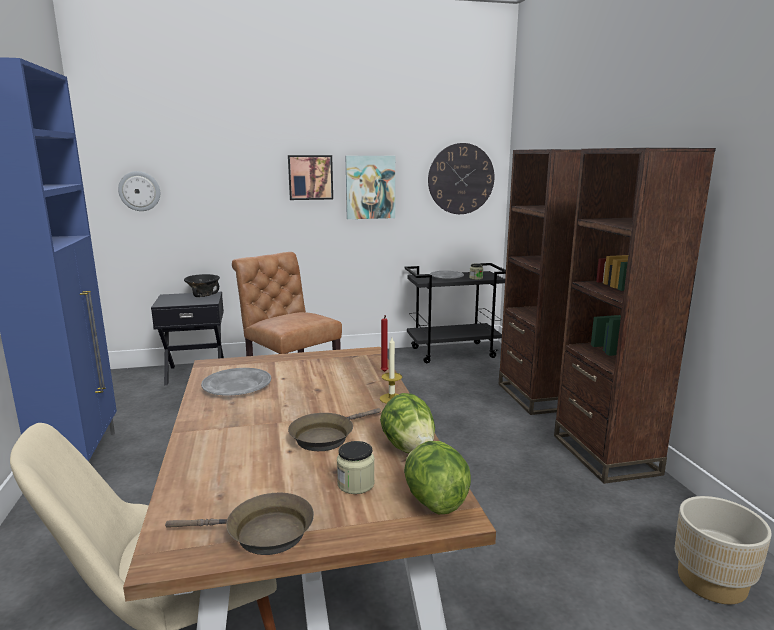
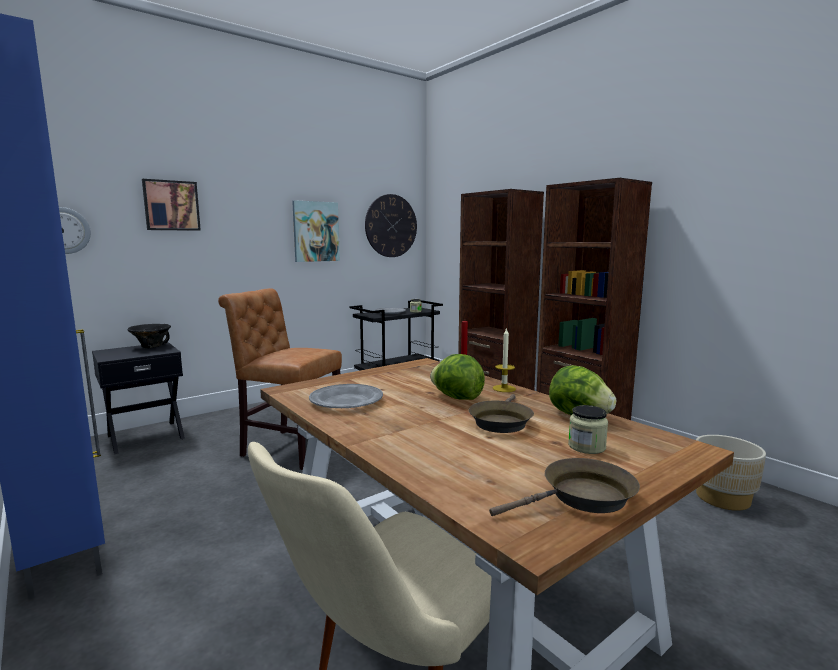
camera: 25 degrees left, 5 degrees down
(310, 177) = (259, 220): picture -> picture (171, 205)
(433, 501) = (662, 444): lettuce -> lettuce (457, 398)

